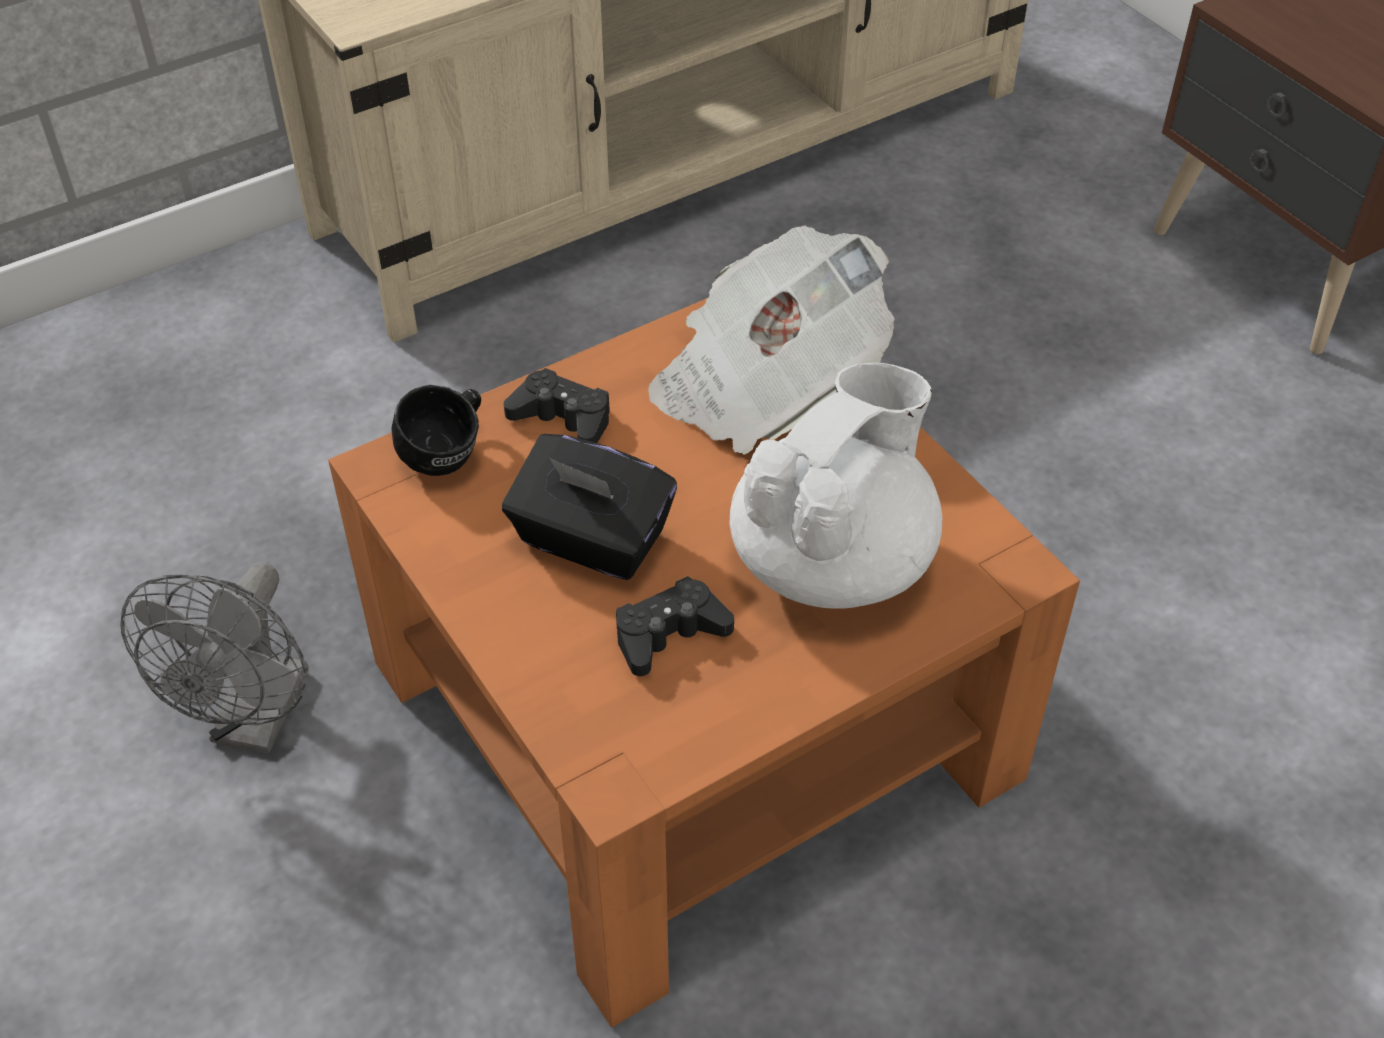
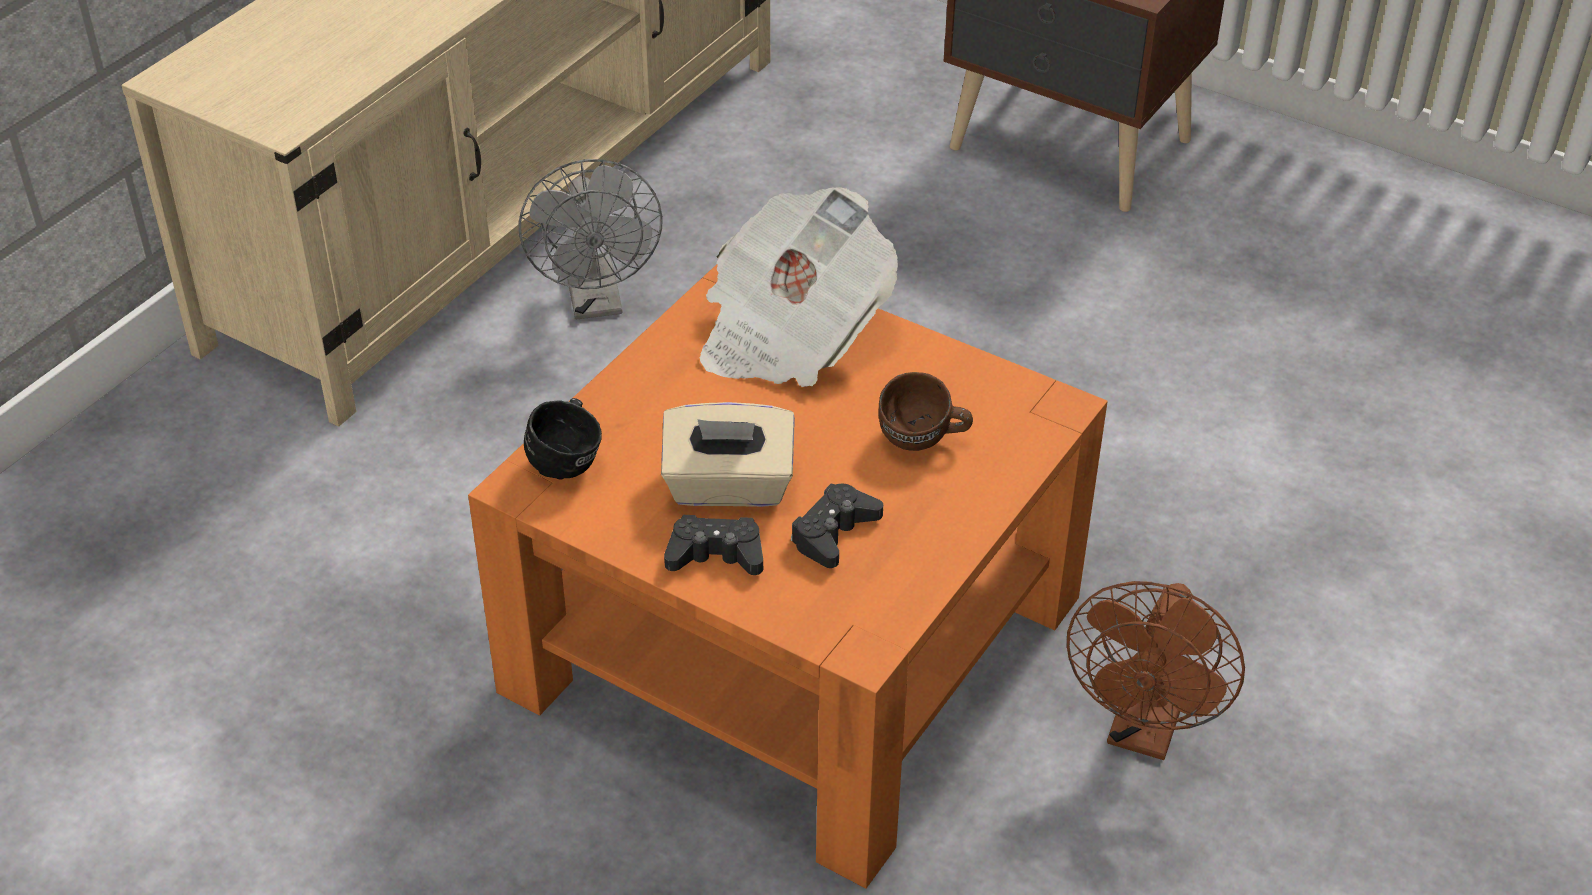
camera: 25 degrees left, 5 degrees down
(255, 722) = (418, 776): grey fan -> grey fan (597, 302)
(563, 418) = (644, 405): black game controller -> black game controller (716, 555)
(591, 540) = (728, 486): black tissue box -> beige tissue box
(833, 560) = (923, 442): white teapot -> brown mug
(1017, 967) = (1144, 731): none -> brown fan

